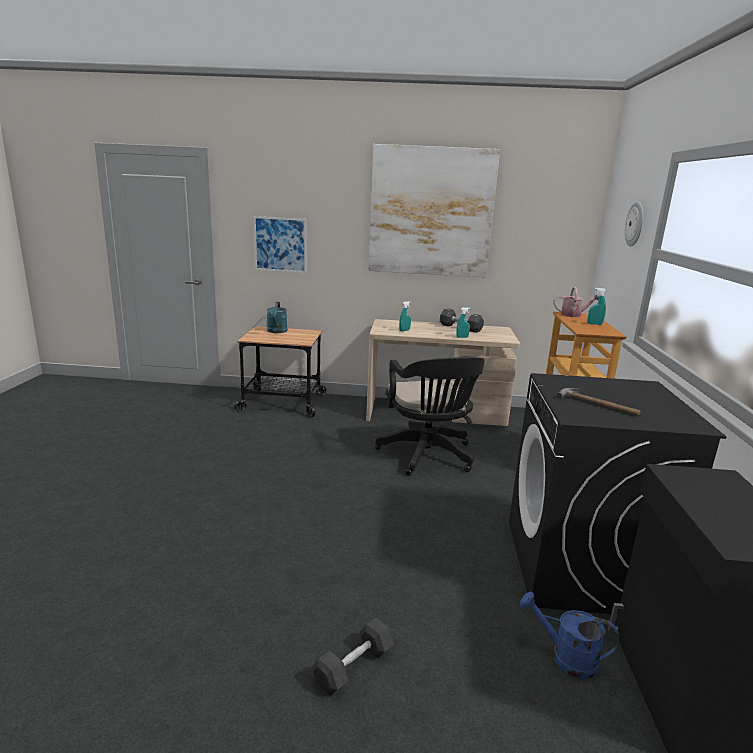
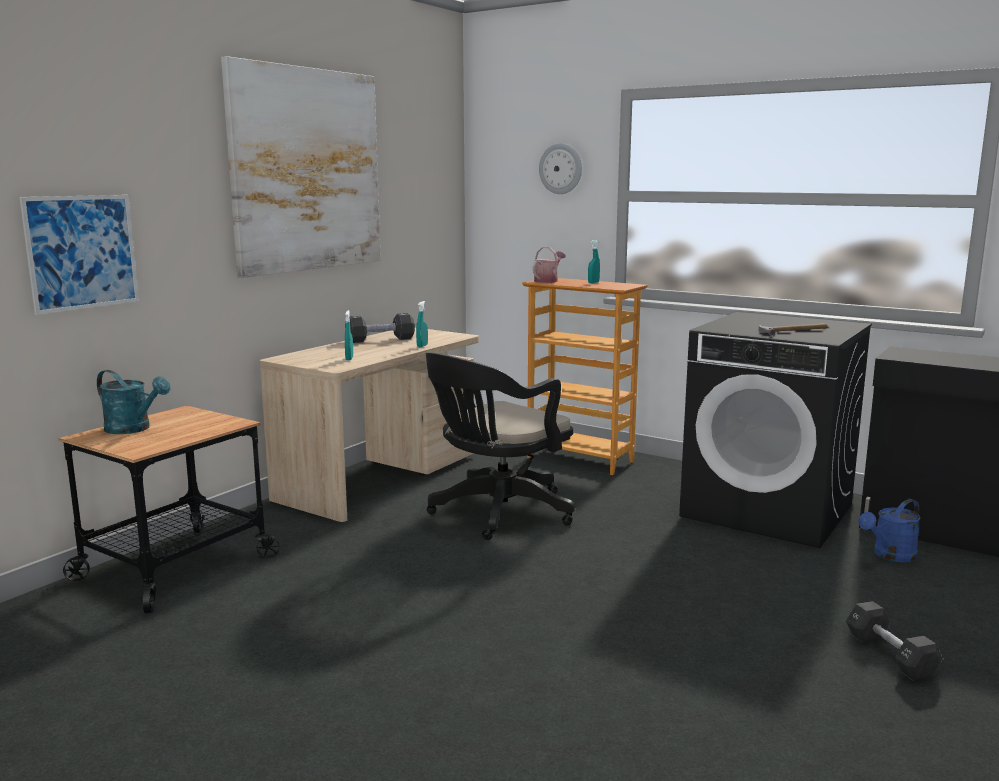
camera: 60 degrees left, 5 degrees down
(428, 456) = (496, 513): black office chair -> black office chair turned 120 degrees clockwise

